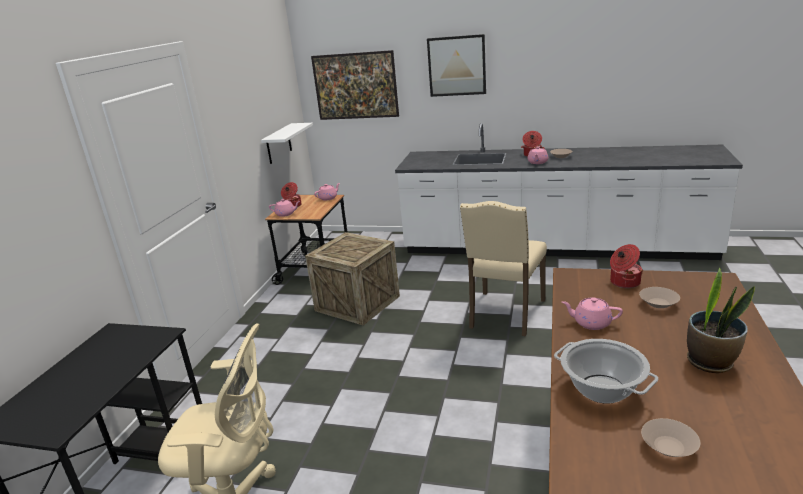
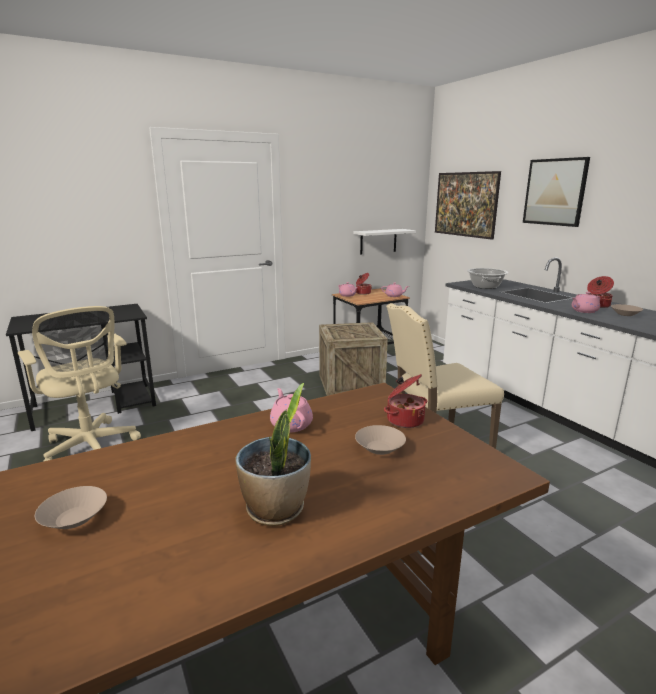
camera: 45 degrees right, 5 degrees down
(601, 389) = (165, 459): cooking pot -> cooking pot (485, 286)

